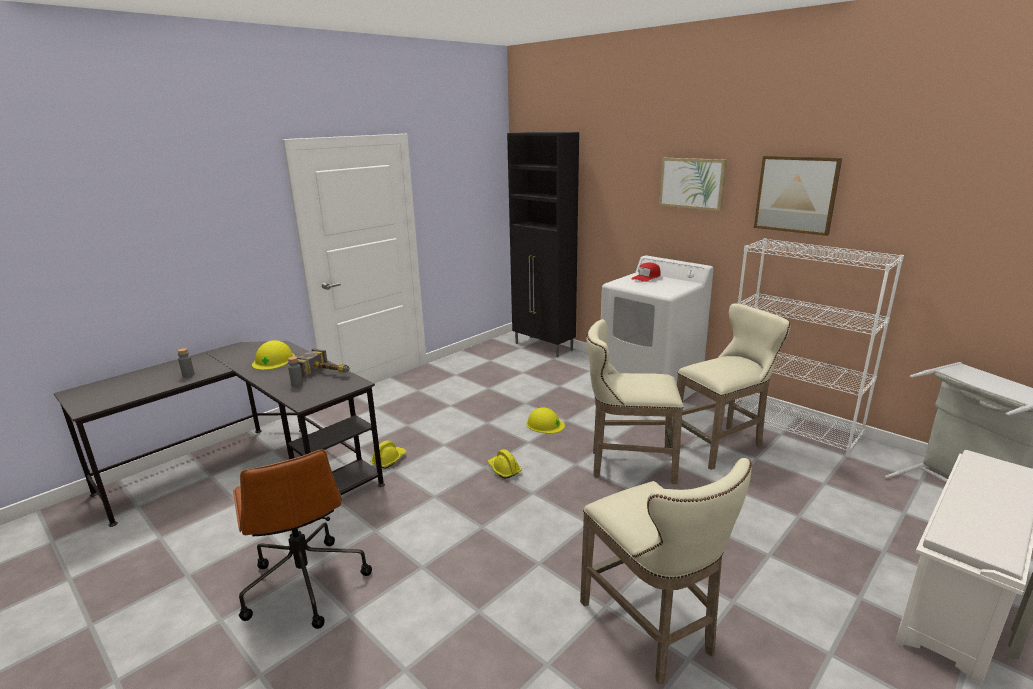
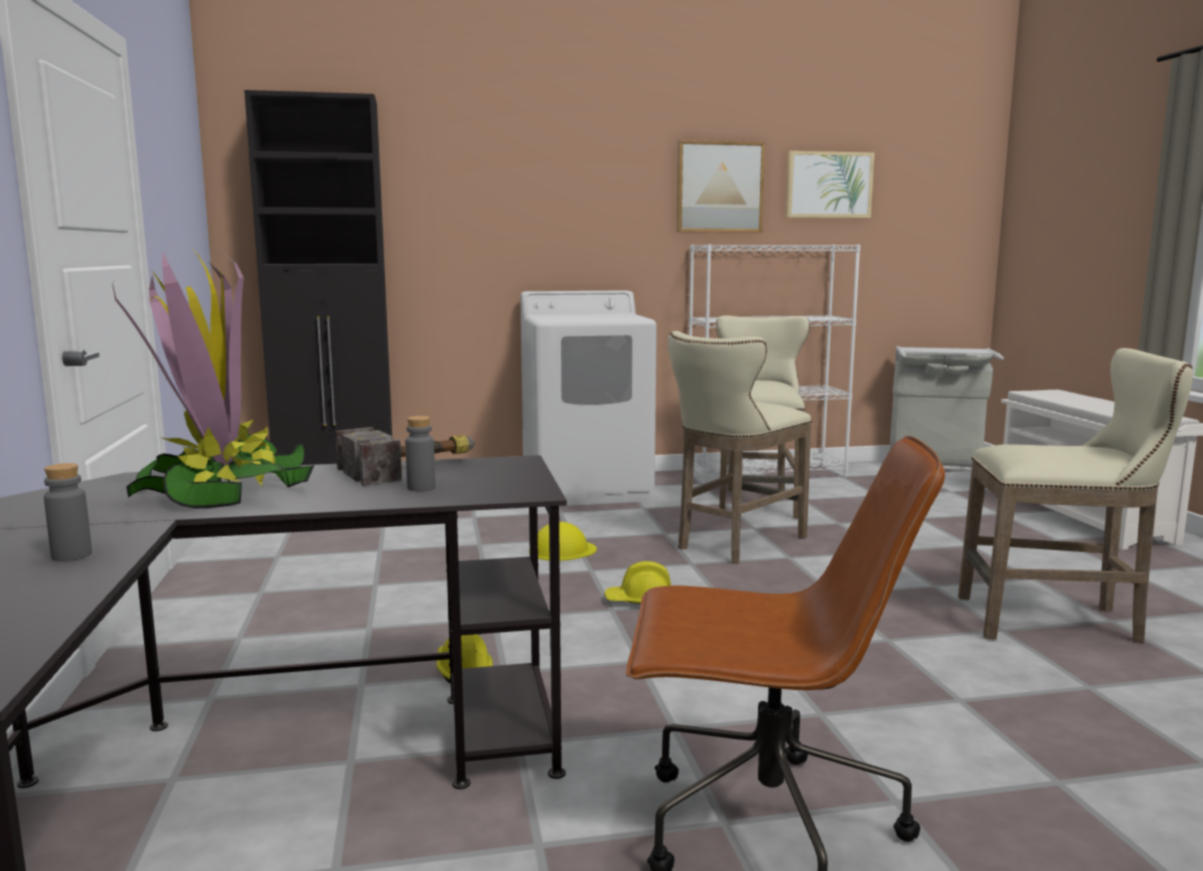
camera: 55 degrees left, 10 degrees down
(273, 360) = (221, 489): yellow hard hat -> potted plant
(646, 277) = (564, 313): red cap -> none
(692, 183) = (584, 180): picture -> picture (829, 185)

